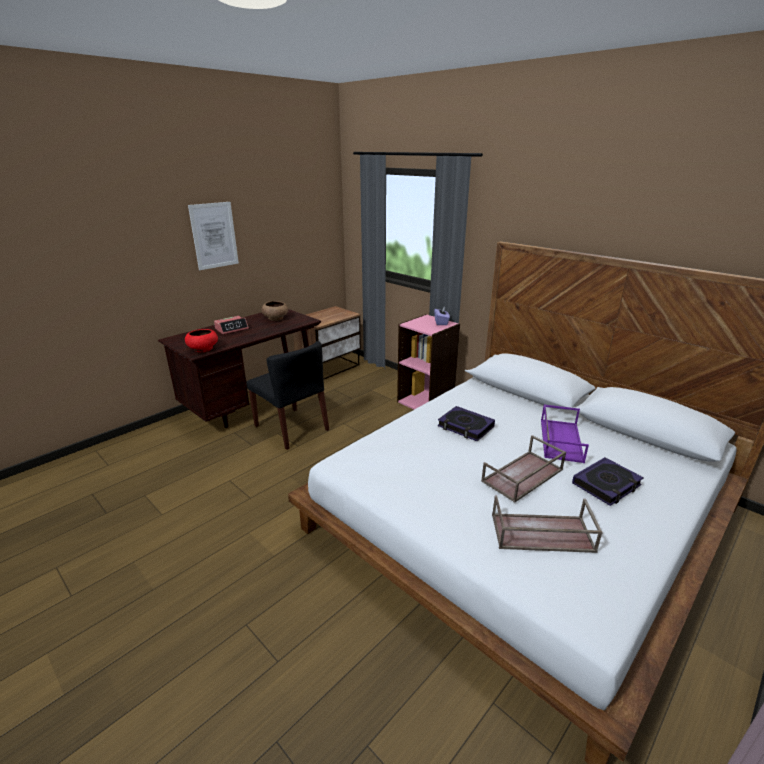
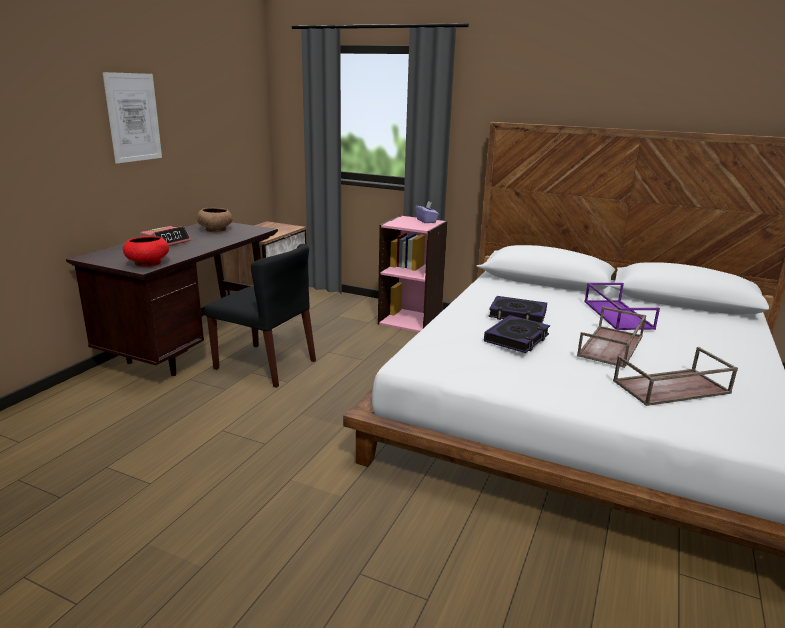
camera: 20 degrees left, 5 degrees down
(606, 485) = (690, 342): book -> book (517, 338)

